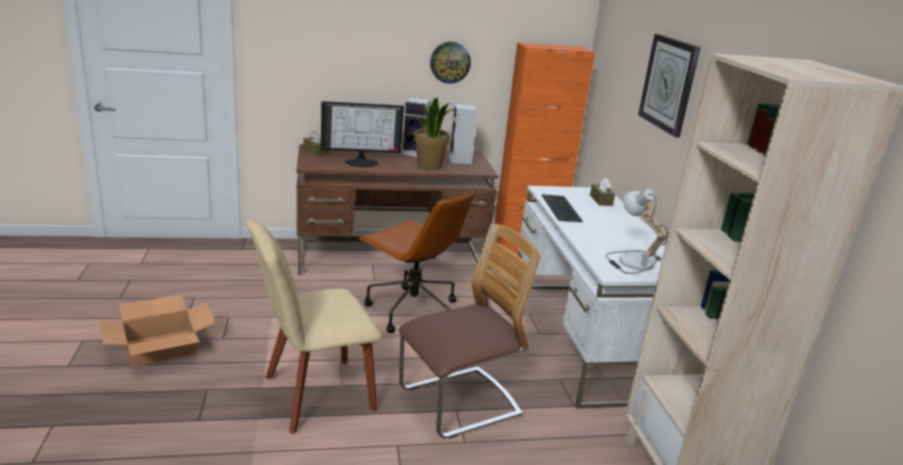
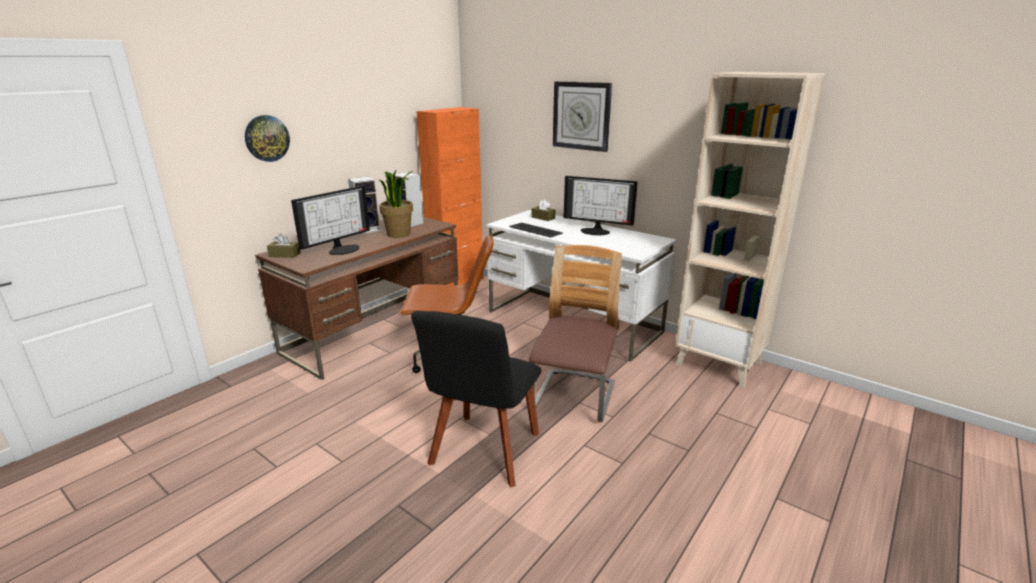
camera: 40 degrees left, 0 degrees up
(160, 348) = (296, 505): cardboard box -> none
(313, 395) = (483, 452): beige chair -> black chair
(450, 62) = (369, 139): wall clock -> wall clock (267, 138)
(627, 234) = (596, 231): none -> monitor
(632, 262) = (630, 244): table lamp -> none

